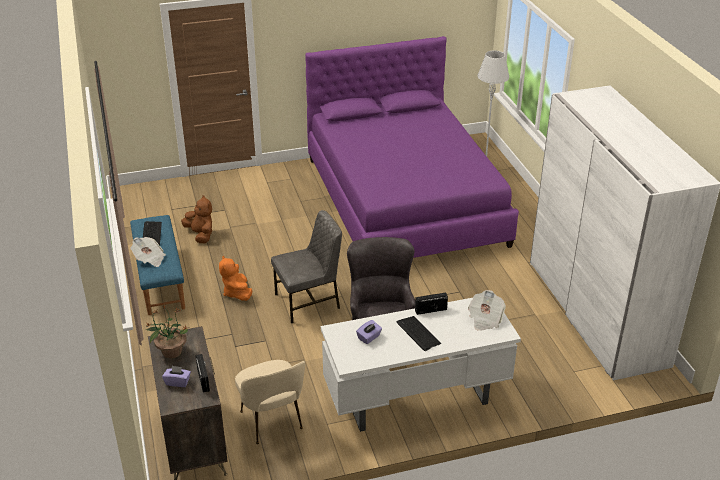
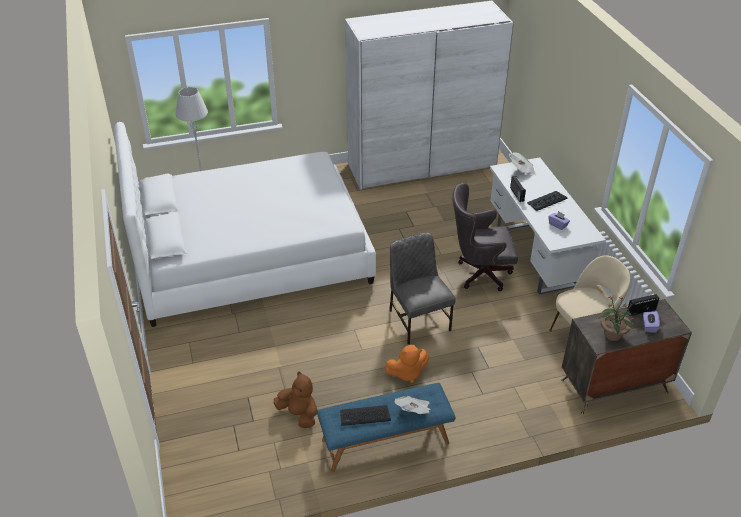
camera: 90 degrees left, 5 degrees up
(201, 235) = (299, 414): brown plush toy -> brown plush toy turned 75 degrees clockwise
(404, 200) = (251, 255): purple bed -> white bed

